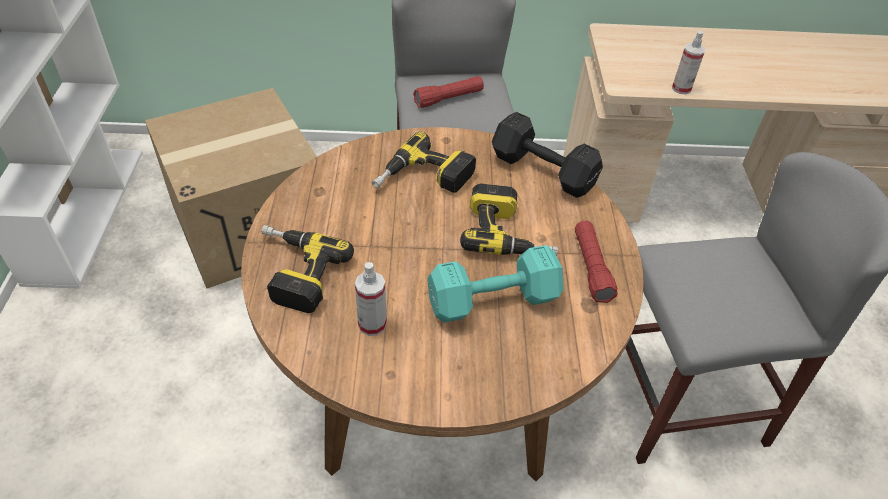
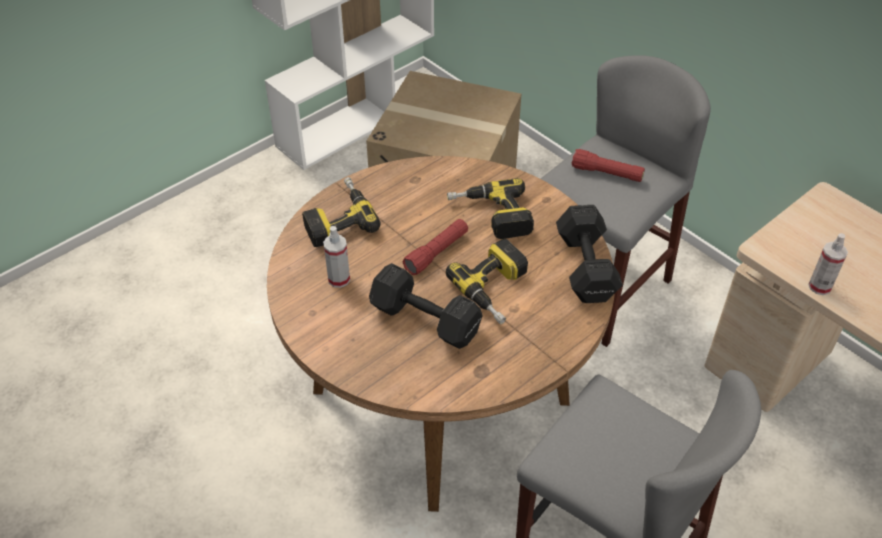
camera: 50 degrees right, 0 degrees up
(496, 300) = (427, 322): turquoise dumbbell -> black dumbbell
(591, 268) = (519, 352): red flashlight -> red flashlight (436, 253)

